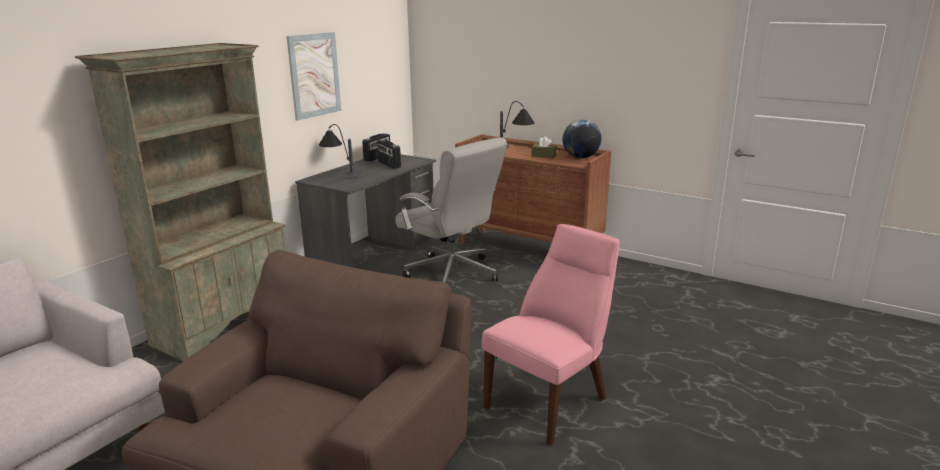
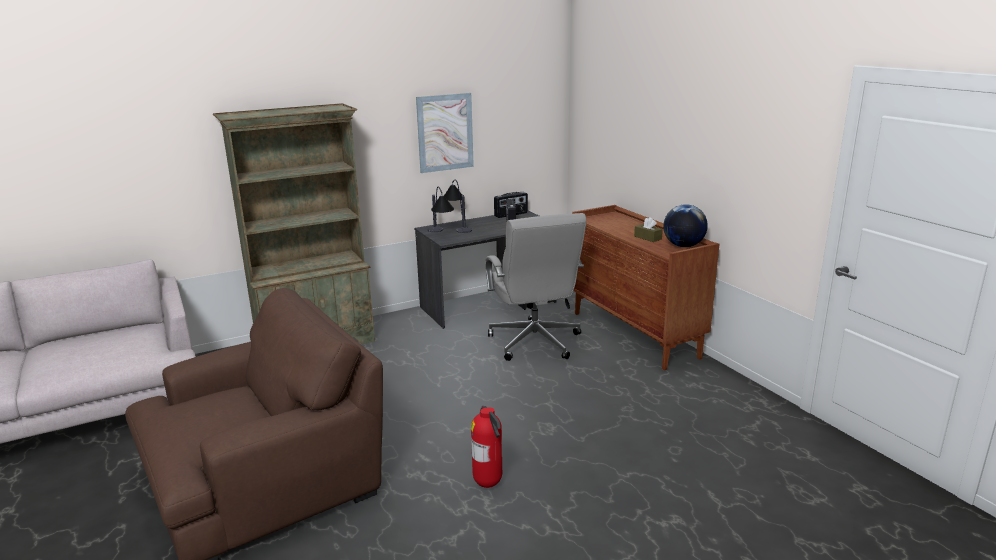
camera: 30 degrees right, 0 degrees up
(514, 149) = (630, 225): table lamp -> table lamp (440, 234)
(550, 401) = (488, 484): pink chair -> fire extinguisher

